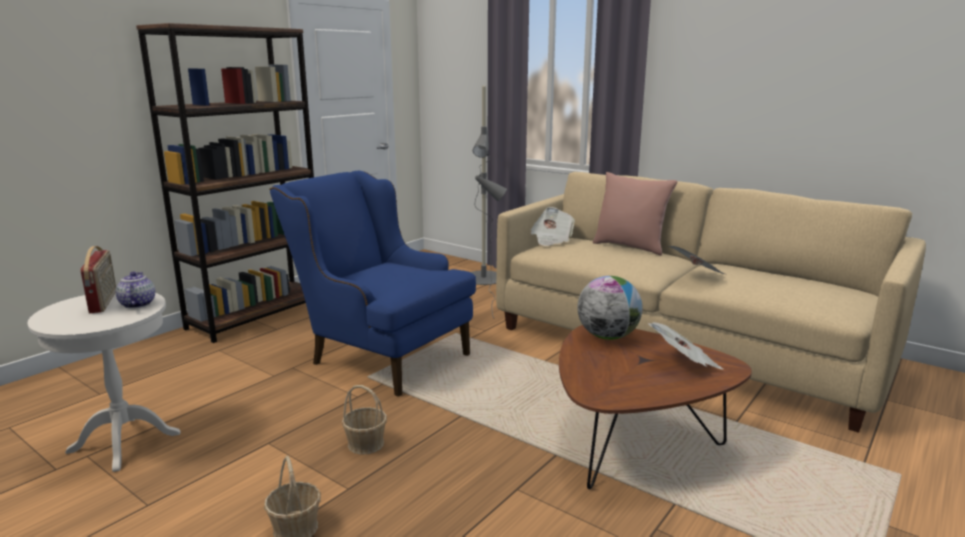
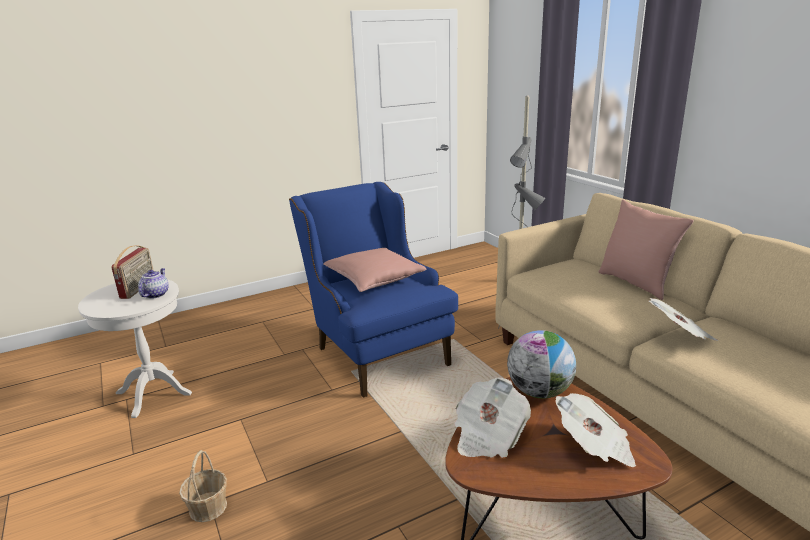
camera: 25 degrees right, 5 degrees up
(257, 315) = (309, 292): brown bookcase -> none
(365, 443) = (308, 440): basket -> none
(383, 270) = (374, 279): none -> pink pillow
(550, 239) = (556, 262): newspaper -> newspaper (488, 436)

